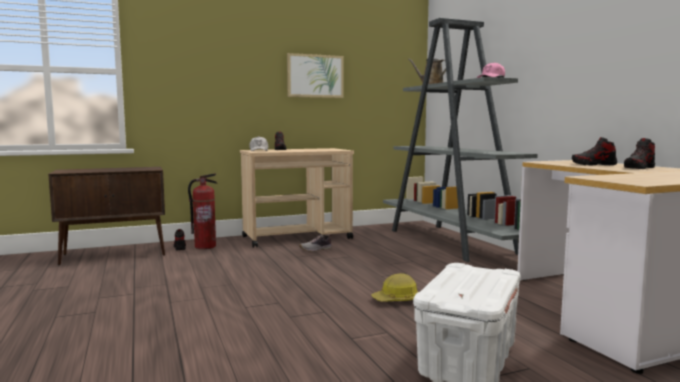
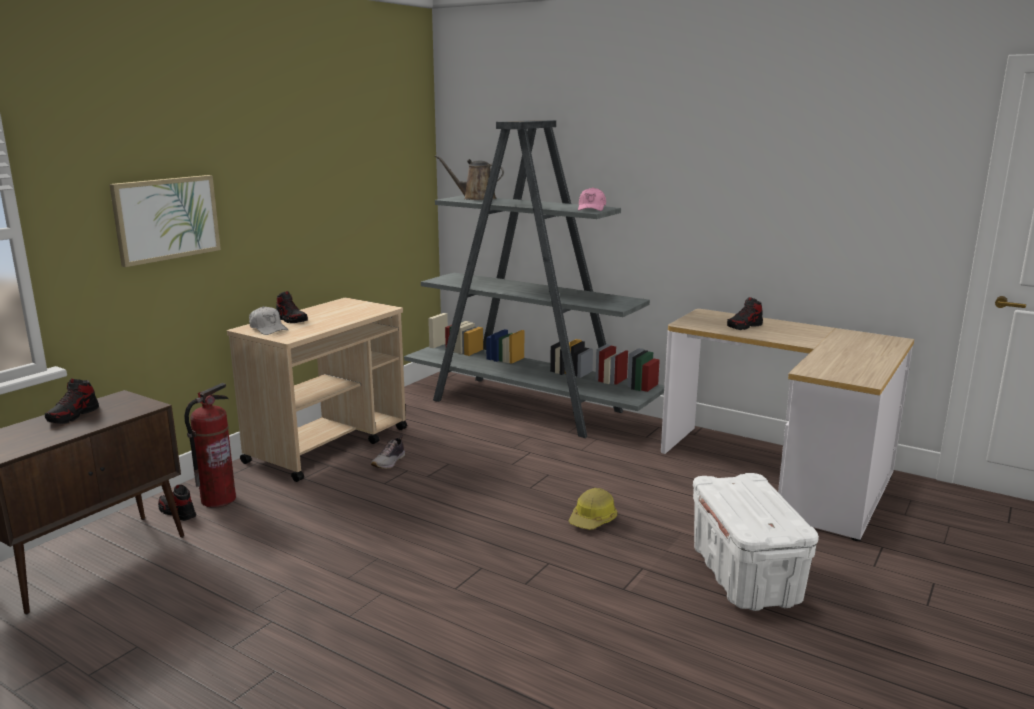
camera: 35 degrees left, 10 degrees up
(315, 76) = (310, 190): picture -> picture (166, 218)
(639, 168) = (793, 331): shoe -> shoe (73, 415)

